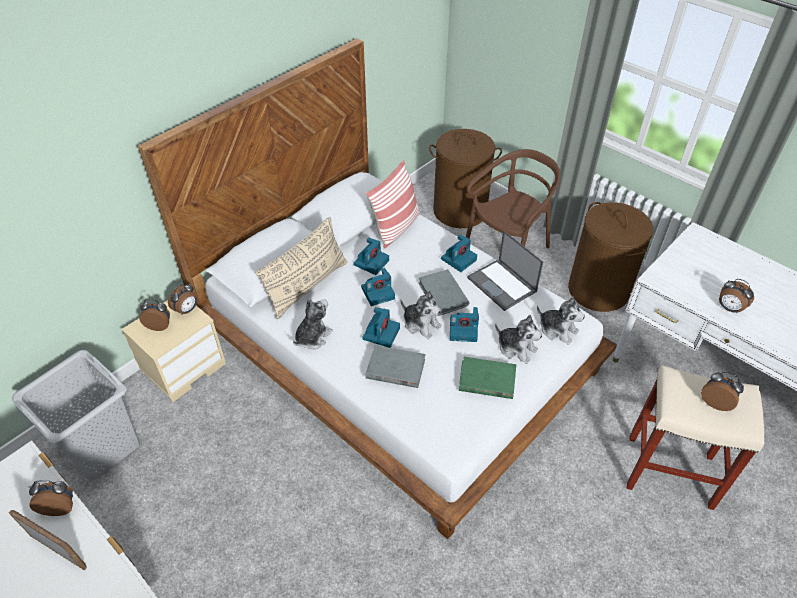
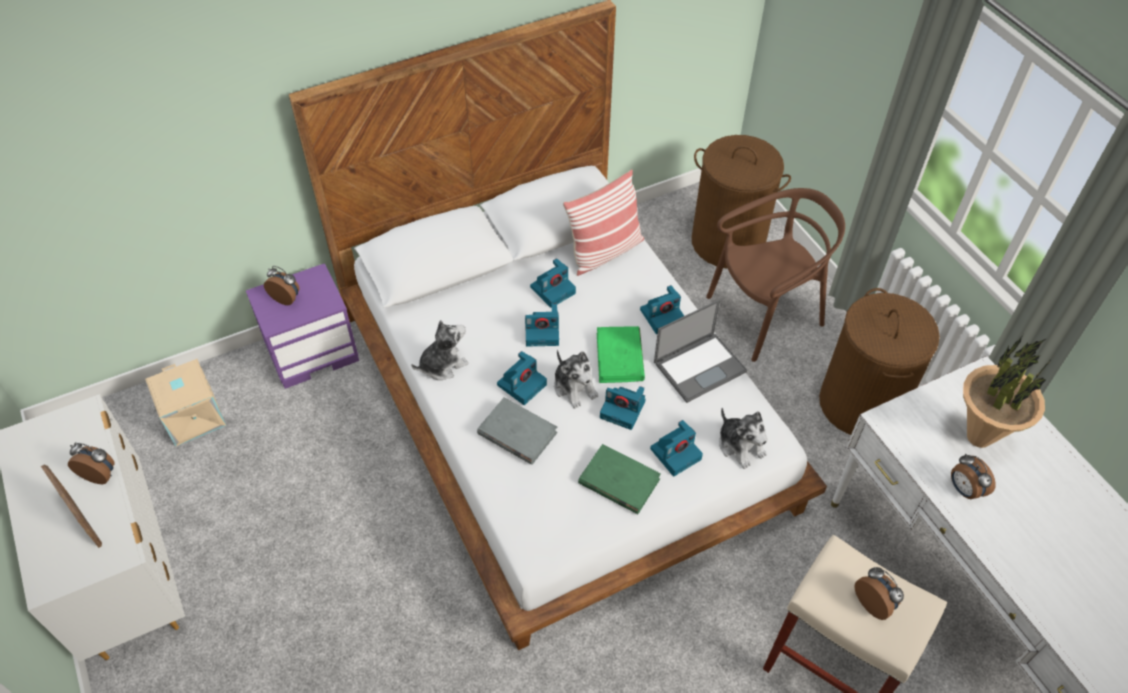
camera: 20 degrees right, 5 degrees up
(103, 447) = (195, 416): grey laundry basket -> beige storage box
(184, 367) = (313, 351): beige nightstand -> purple nightstand
(187, 310) = (323, 288): alarm clock -> none
(307, 286) = (464, 299): beige pillow -> none
(443, 294) = (619, 357): grey book -> green book
(502, 285) = (700, 366): laptop -> laptop turned 105 degrees counterclockwise
(516, 348) = (676, 453): plush toy -> camera
(718, 272) = (978, 437): none -> potted plant

